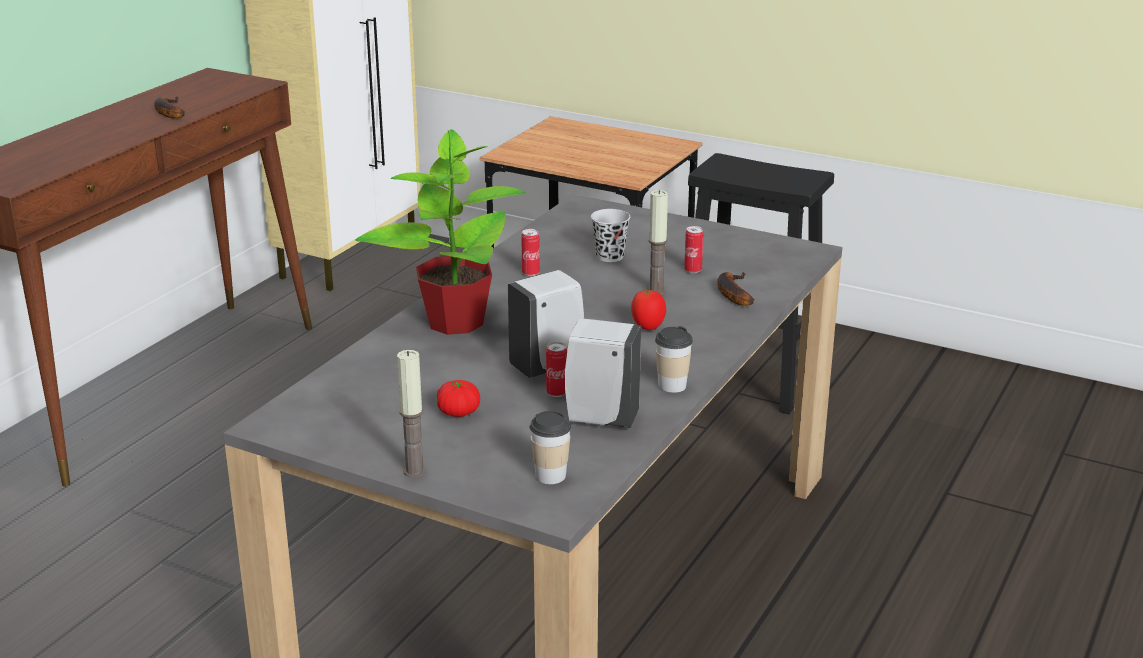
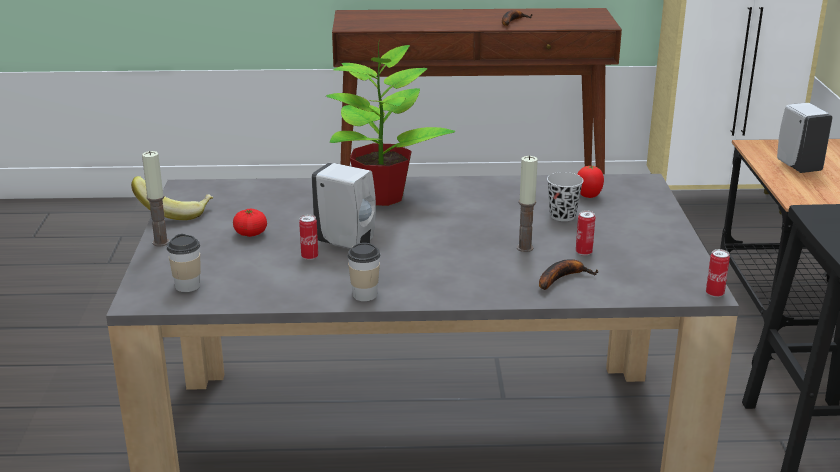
camera: 60 degrees right, 0 degrees up
(338, 446) = (175, 212): none -> banana
(530, 273) = (492, 197): can -> can (714, 294)
(599, 419) = (285, 281): white soap dispenser -> white soap dispenser (797, 166)
(648, 327) = (453, 261): tomato -> tomato (588, 196)

